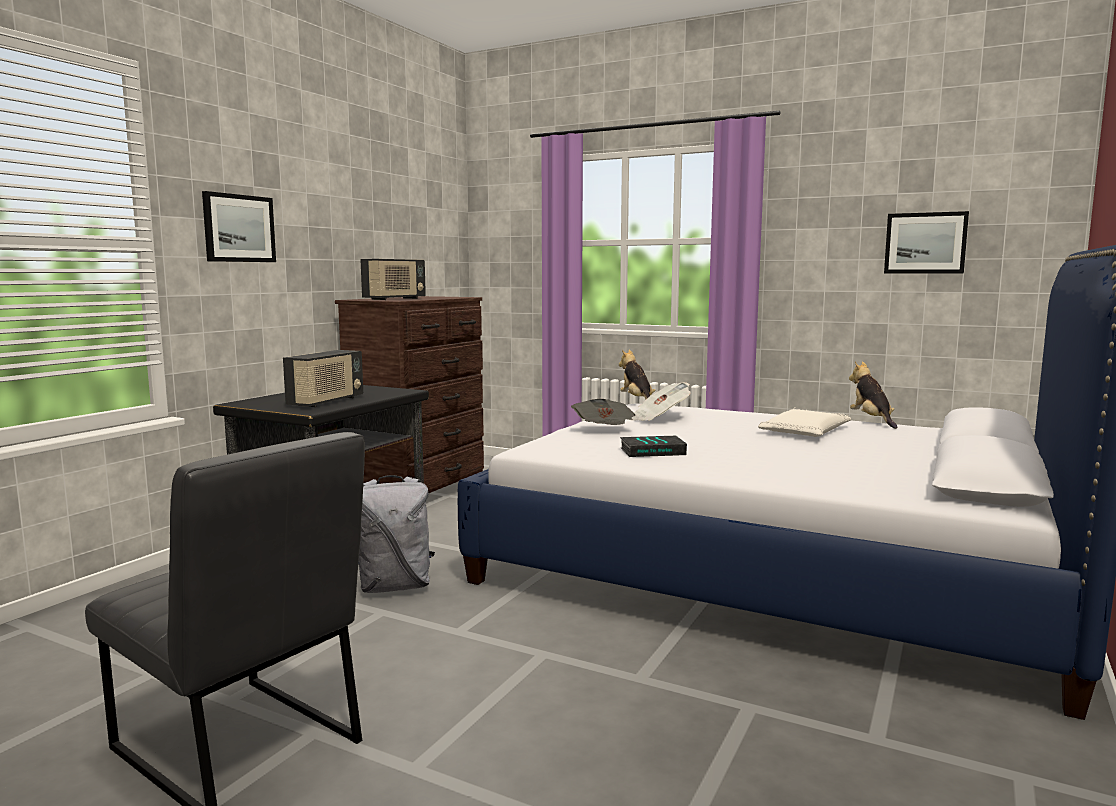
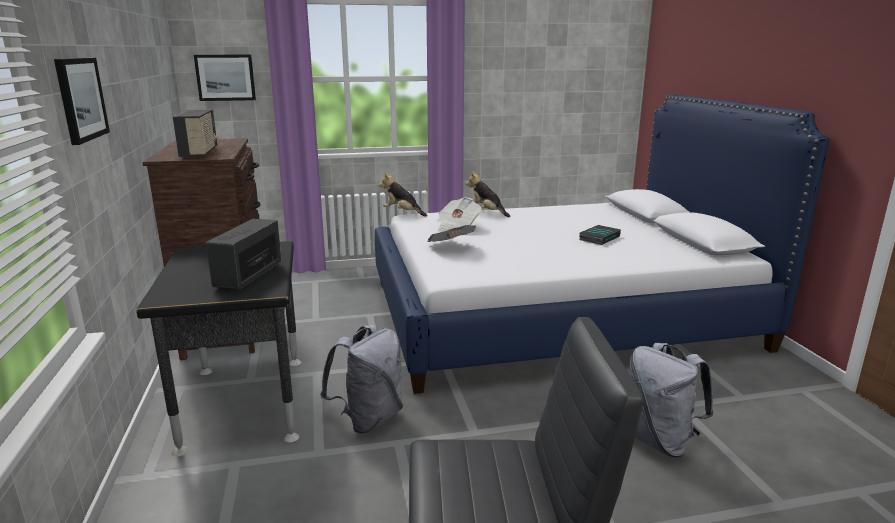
camera: 40 degrees left, 10 degrees up
(326, 402) = (248, 276): radio -> radio turned 150 degrees counterclockwise
(641, 725) = (660, 441): none -> grey backpack
(653, 451) = (522, 258): book -> book (599, 238)
(804, 431) = (554, 220): white pillow -> none
(872, 421) = (563, 204): plush toy -> plush toy (487, 212)
(925, 243) = (563, 81): picture -> picture (225, 77)

